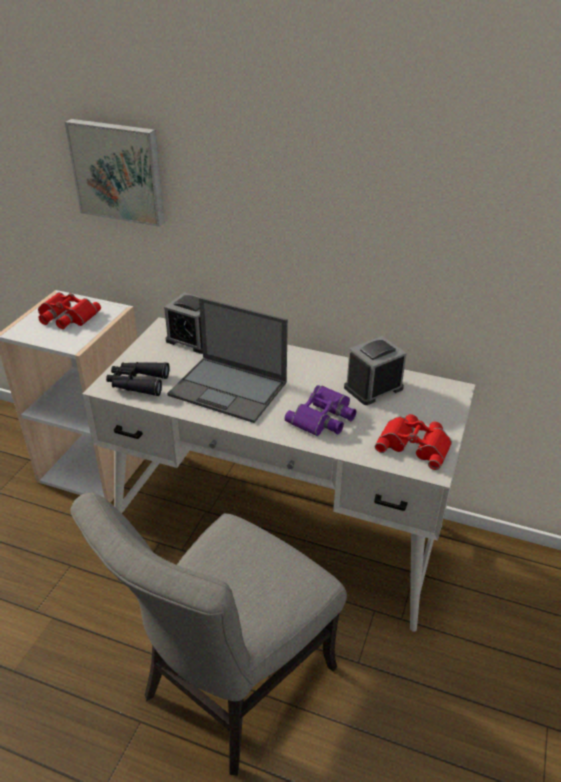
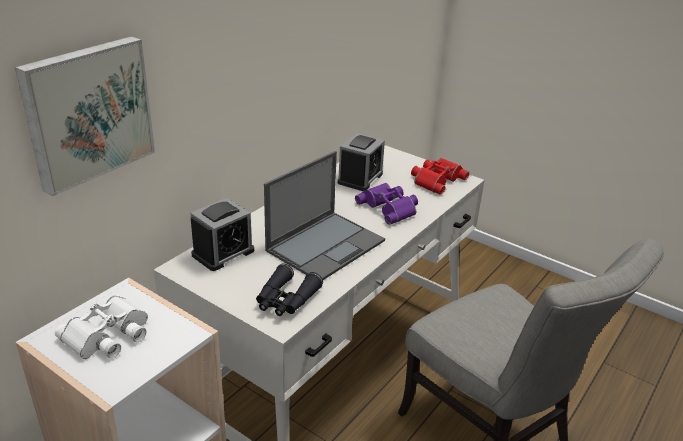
camera: 75 degrees left, 5 degrees down
(66, 316) = (108, 335): red binoculars -> white binoculars
(373, 388) = (360, 178): alarm clock -> alarm clock turned 135 degrees counterclockwise

